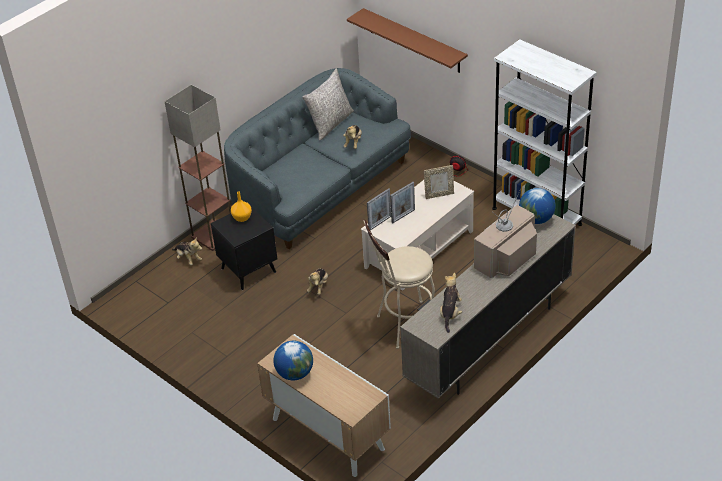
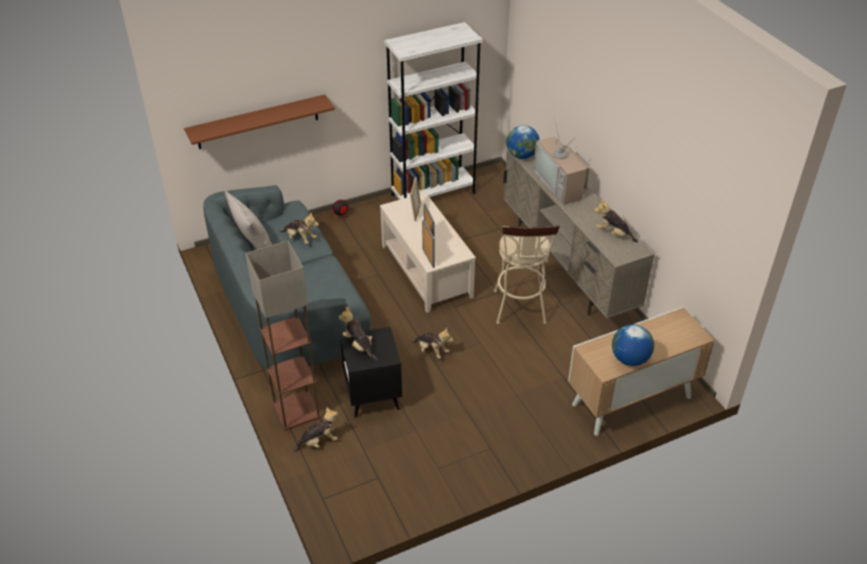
camera: 70 degrees left, 0 degrees up
(242, 218) = (359, 345): orange vase -> plush toy

